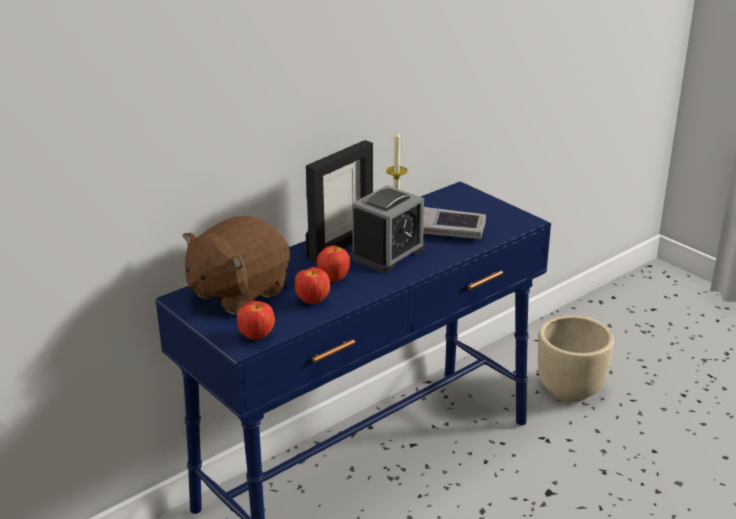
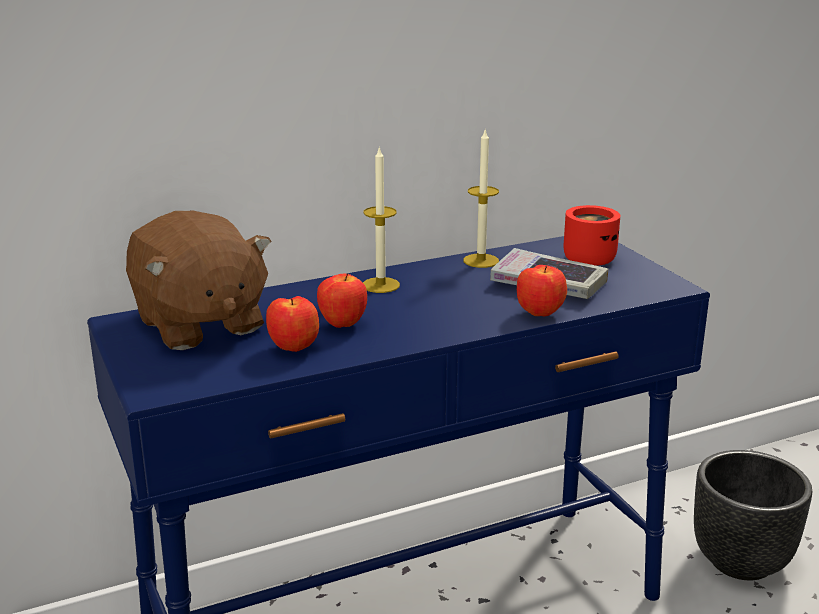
camera: 15 degrees right, 5 degrees down
(237, 292) = (199, 324): brown plush toy -> brown plush toy turned 90 degrees counterclockwise
(257, 336) = (182, 383): apple -> apple (540, 314)
(340, 245) = (380, 285): picture frame -> candle
(388, 253) = (441, 302): alarm clock -> none
(464, 205) = (587, 257): none -> red mug
(569, 390) = (739, 562): beige planter -> black planter

